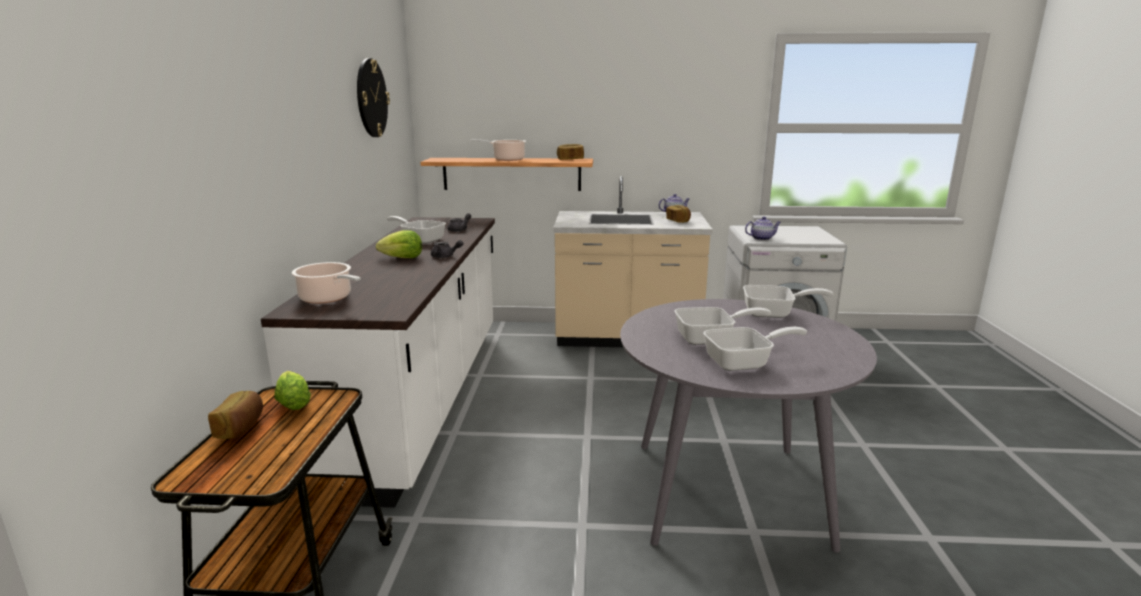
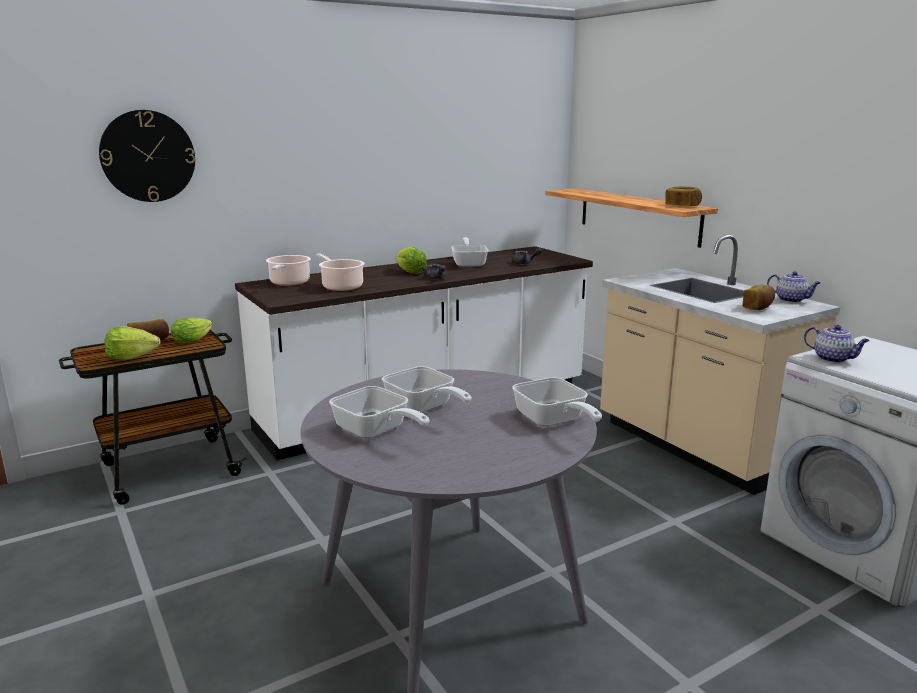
camera: 55 degrees right, 0 degrees up
(290, 448) = (131, 357): none -> lettuce
(371, 98) = (467, 124): wall clock -> wall clock (148, 156)
(506, 159) = (621, 198): cooking pot -> cooking pot (341, 286)

